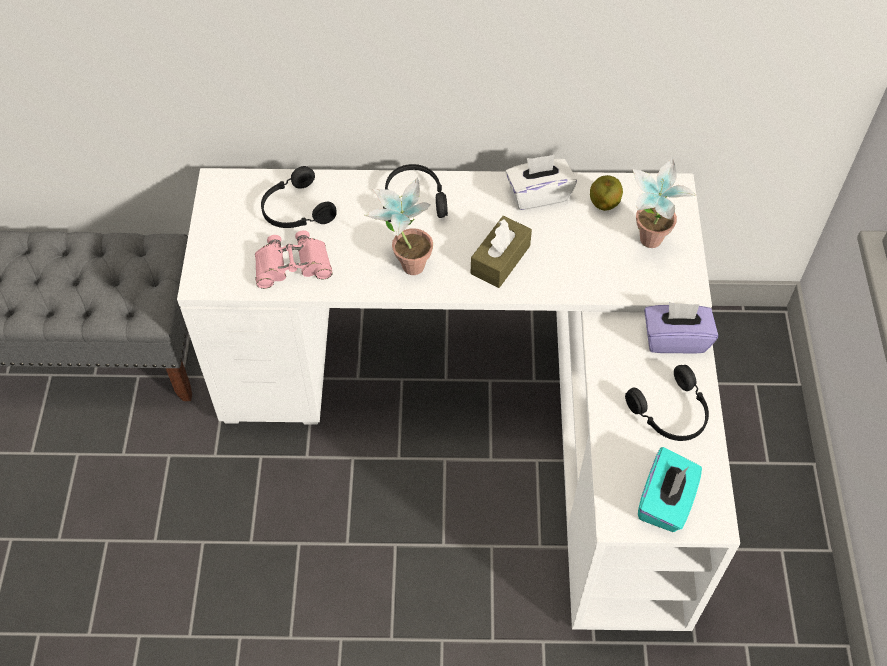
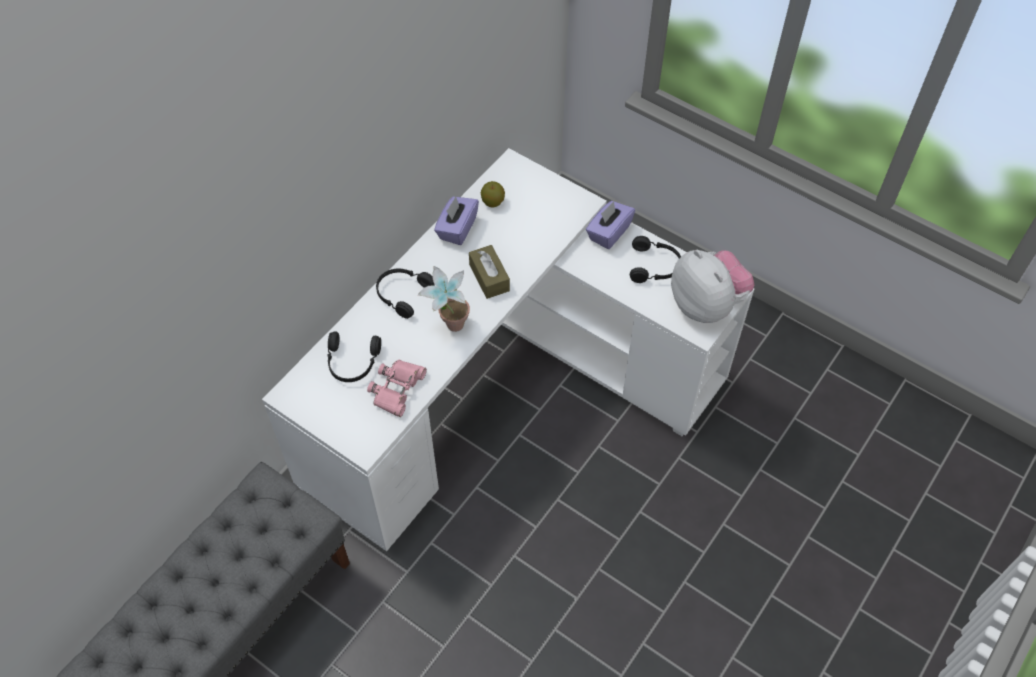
camera: 55 degrees left, 0 degrees up
(538, 194) = (457, 229): white tissue box -> purple tissue box
(647, 245) = (541, 202): potted plant -> none
(665, 502) = (706, 304): turquoise tissue box -> plush toy

